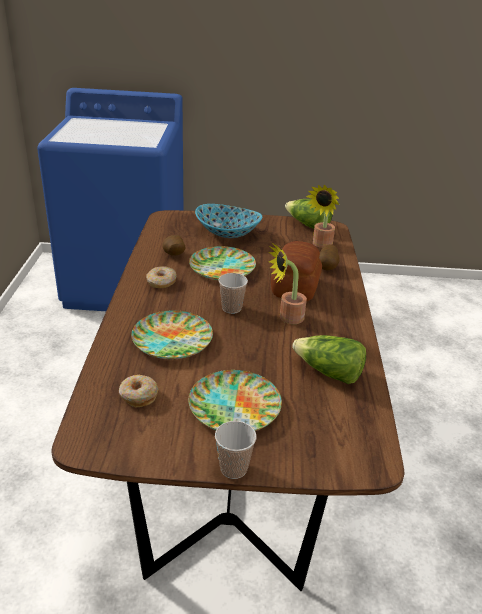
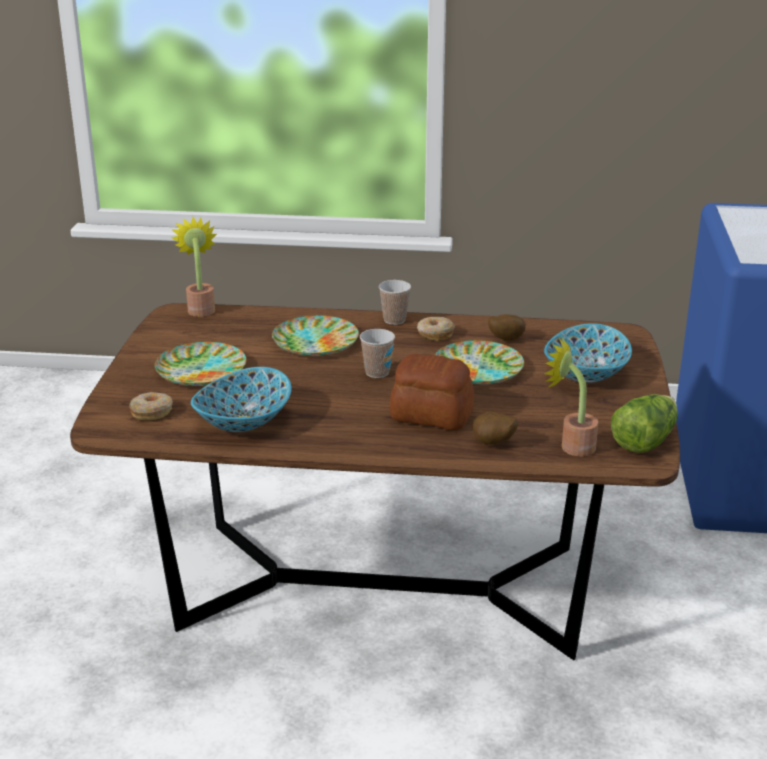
camera: 95 degrees right, 5 degrees down
(138, 396) = (229, 329): donut -> donut (152, 412)
(233, 468) = (123, 368): cup -> cup (394, 320)
(286, 318) = (356, 404): potted plant -> potted plant (201, 308)
(329, 373) = (242, 422): lettuce -> bowl

